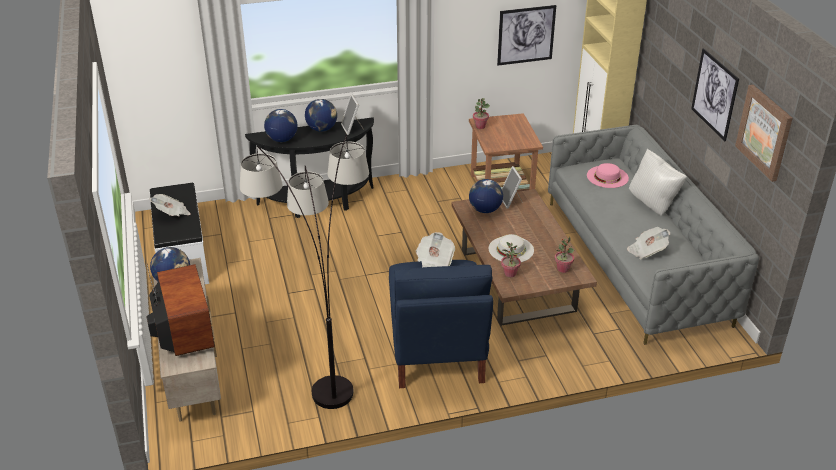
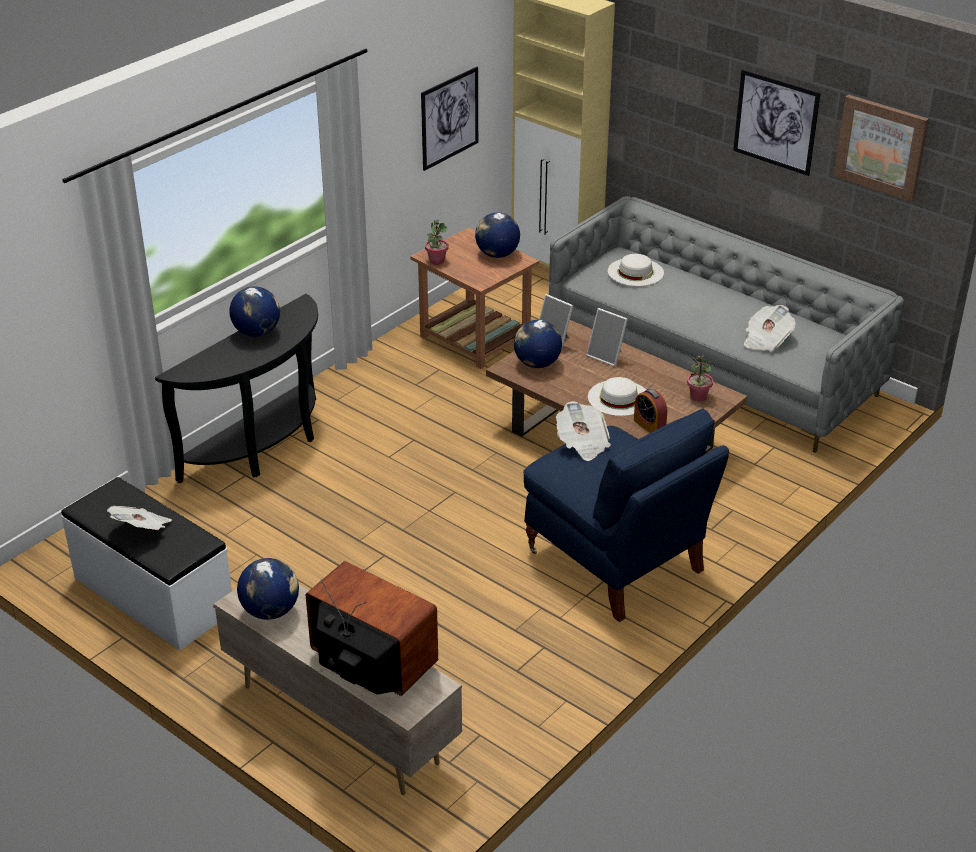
camera: 35 degrees left, 0 degrees up
(282, 139) = (219, 365): globe -> globe (497, 254)
(322, 360) = (494, 634): floor lamp -> none
(352, 128) = (296, 317): picture frame -> picture frame (607, 356)
(510, 274) = (649, 426): potted plant -> alarm clock
(607, 176) = (635, 272): pink hat -> white hat
(653, 204) = (717, 285): white pillow -> none

